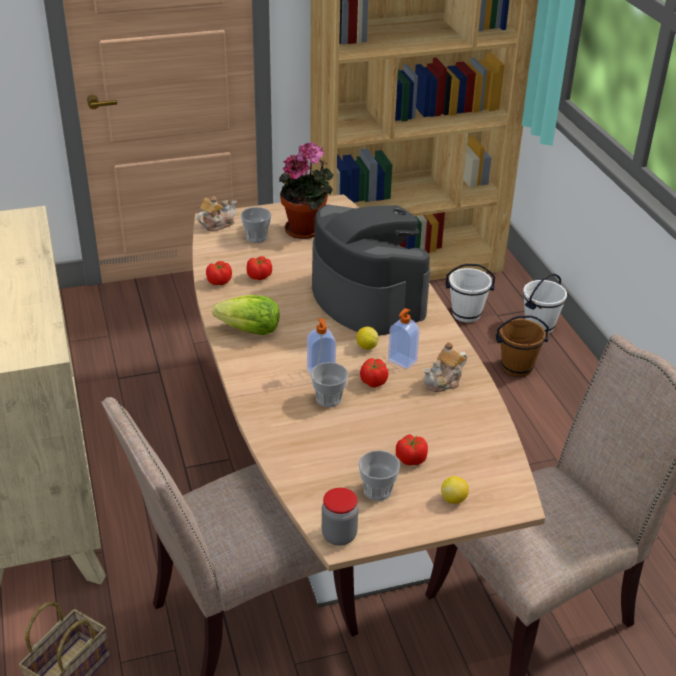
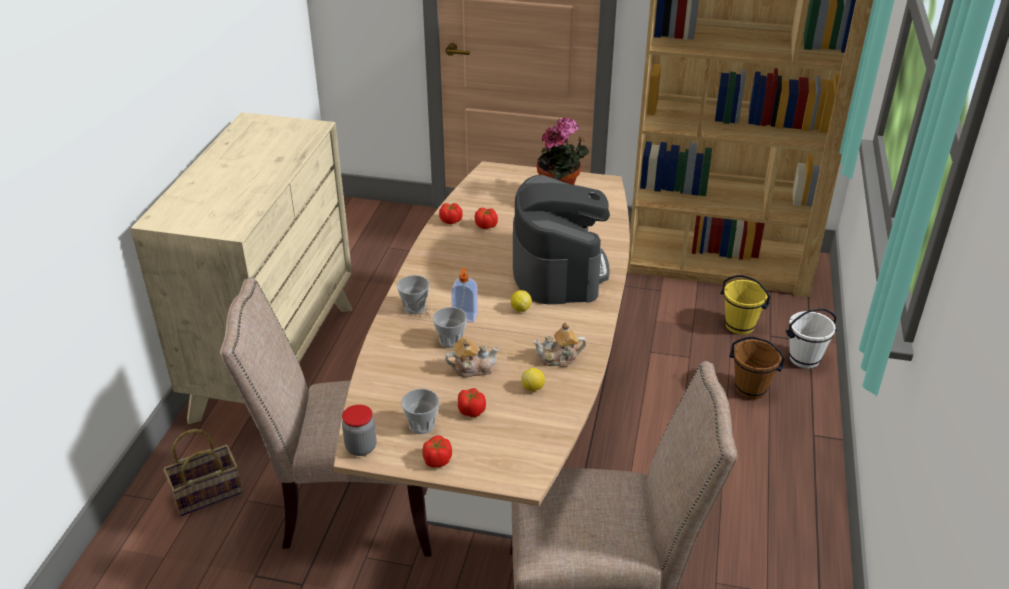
camera: 30 degrees right, 0 degrees up
(217, 224) = (491, 174): teapot -> teapot (472, 368)
(250, 331) = (439, 267): lettuce -> none
(256, 237) = (512, 193): cup -> cup (414, 307)
(373, 382) = (499, 339): tomato -> tomato (437, 460)
(401, 361) = (538, 330): soap dispenser -> none
(454, 499) = (476, 455): lemon -> lemon (533, 388)
(466, 314) = (740, 325): white bucket -> yellow bucket

